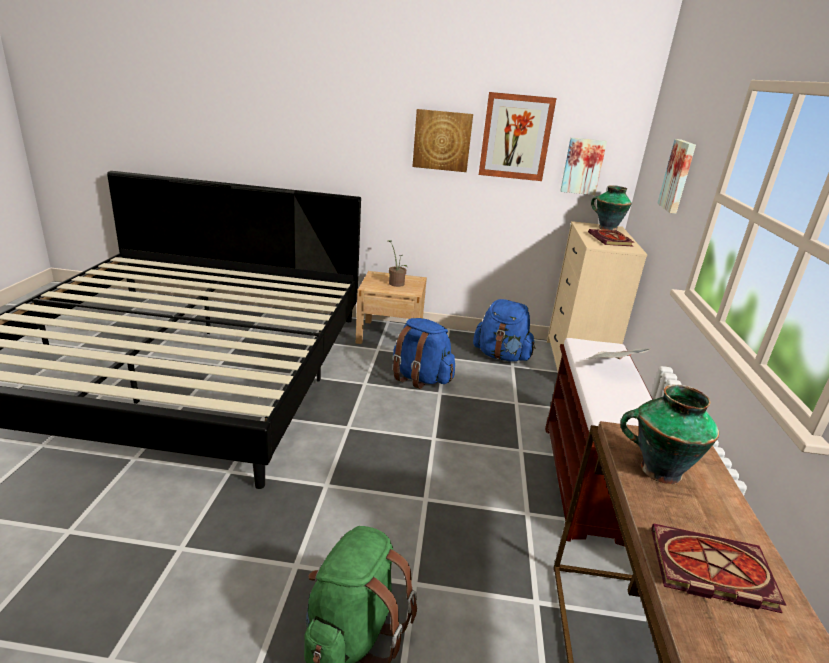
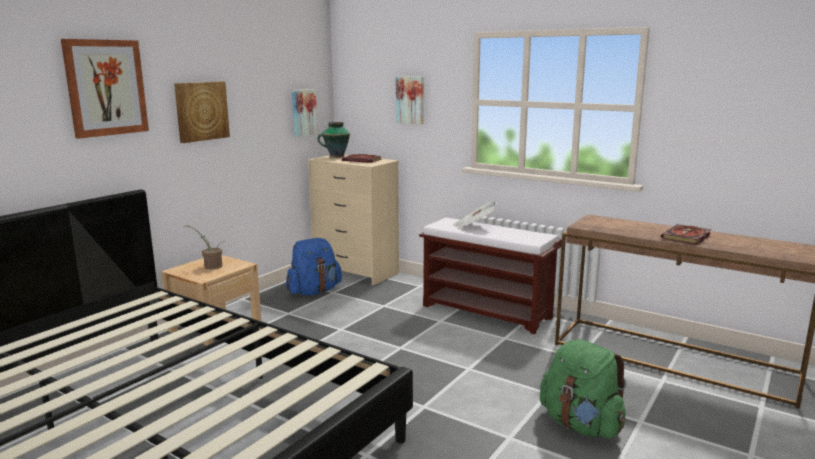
camera: 60 degrees left, 10 degrees down
(420, 378) = (309, 331): blue backpack -> none
(515, 137) = (256, 97): picture -> picture (106, 87)
(658, 470) = (615, 227): vase -> none

